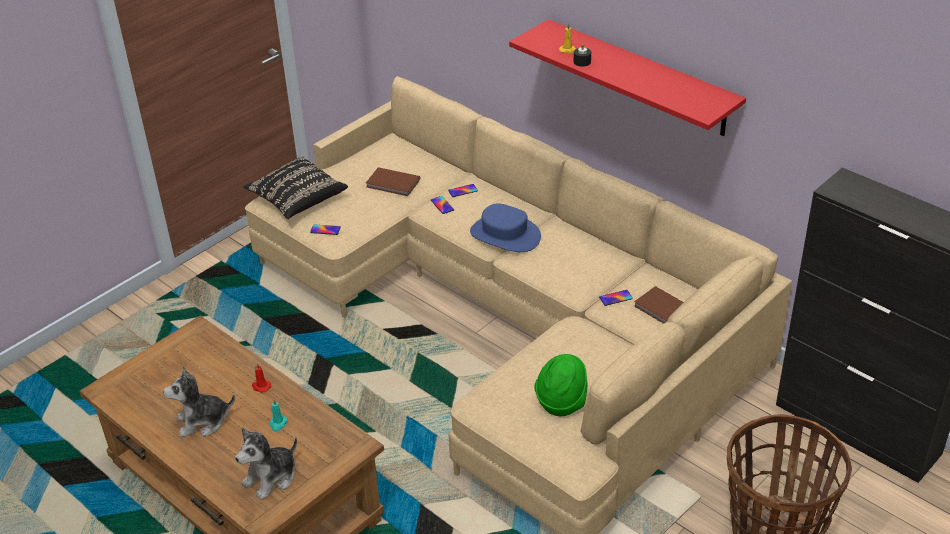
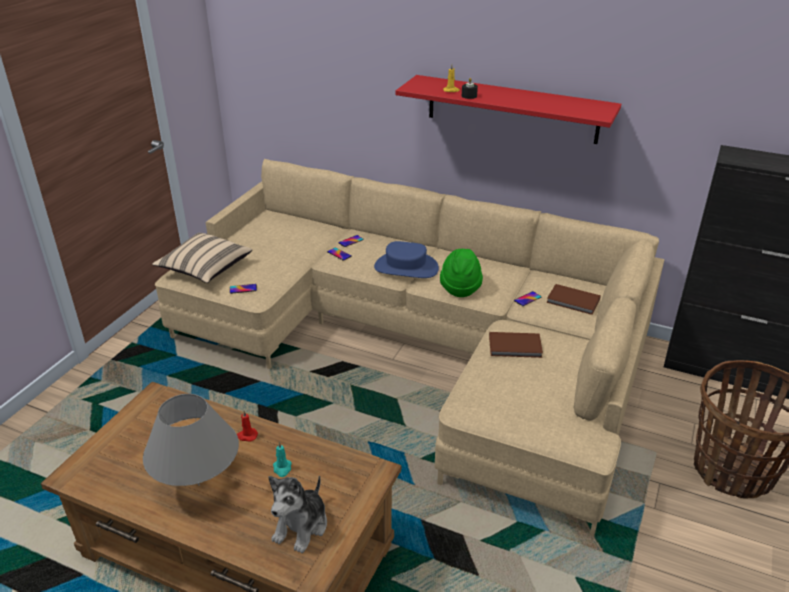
camera: 20 degrees left, 5 degrees down
(202, 422) = (198, 485): plush toy -> grey table lamp
(297, 200) = (205, 269): black pillow -> beige pillow
(393, 184) = (287, 245): brown book -> brown book (515, 347)
(562, 401) = (538, 389): green hat -> green hat (460, 287)

